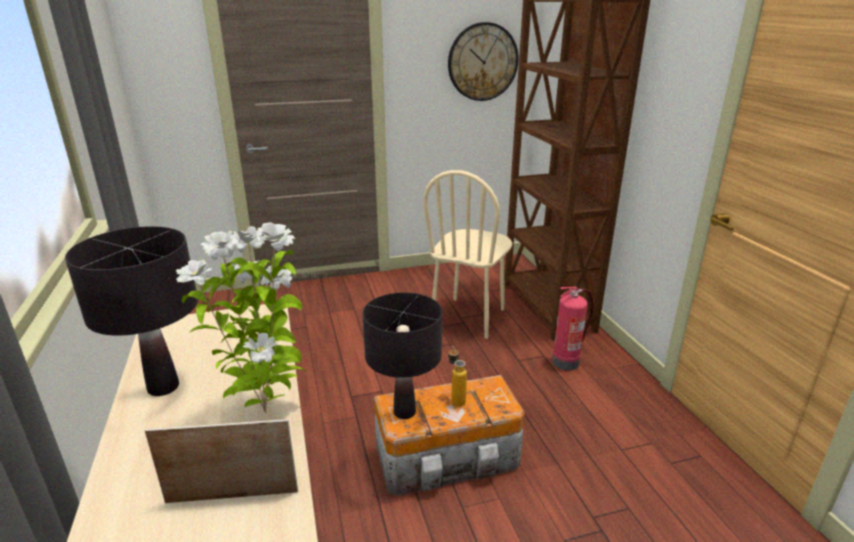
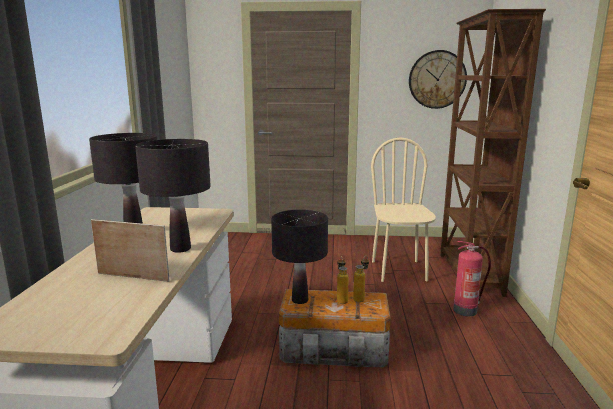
camera: 20 degrees right, 10 degrees down
(266, 410) = (180, 249): potted plant -> black table lamp
(468, 317) = (399, 271): beige chair -> beige chair turned 135 degrees clockwise
(477, 391) = (361, 298): none -> bottle

